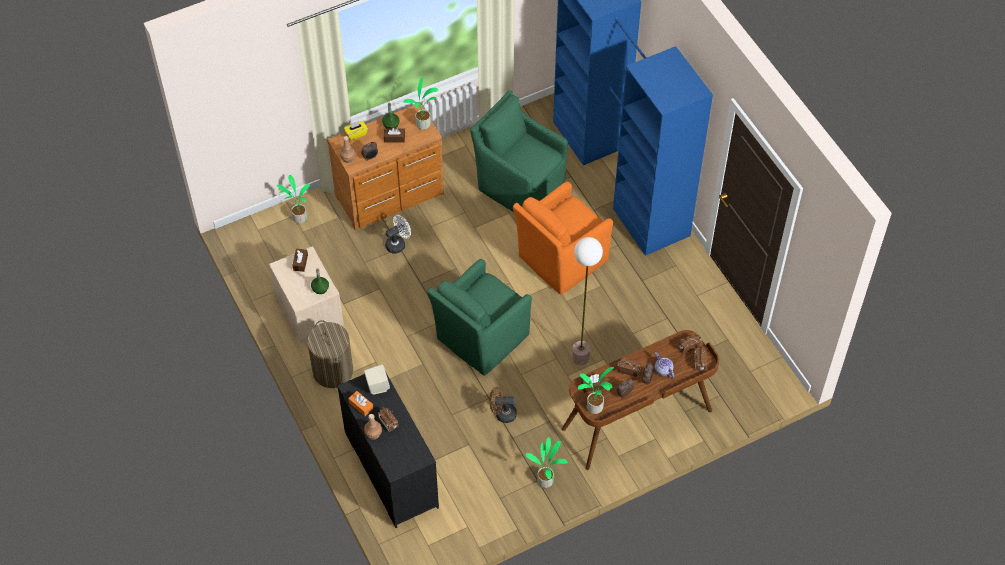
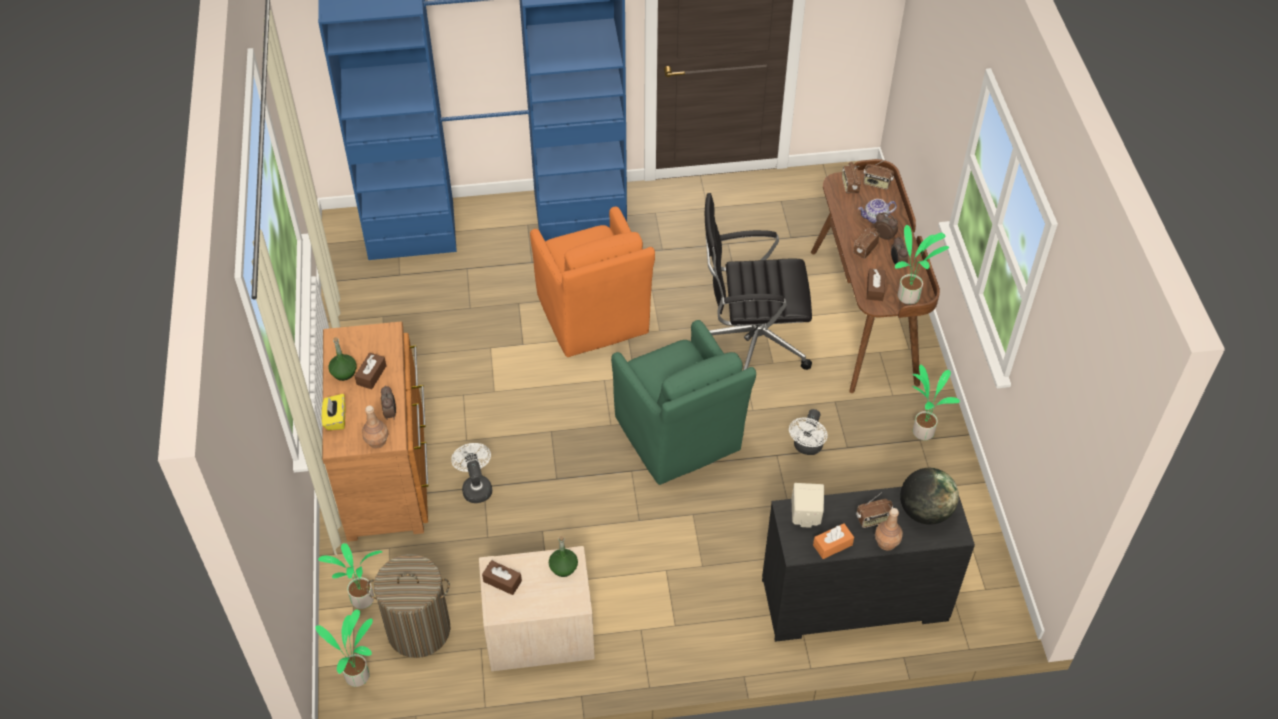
camera: 70 degrees left, 5 degrees down
(333, 371) = (660, 629): laundry basket -> laundry basket (418, 630)
(404, 450) = (924, 512): none -> globe
(424, 125) = (368, 335): potted plant -> potted plant (359, 676)
(502, 414) = (807, 448): brown fan -> white fan
(519, 184) = (449, 324): green armchair -> none
(580, 357) = (751, 342): floor lamp -> black office chair

